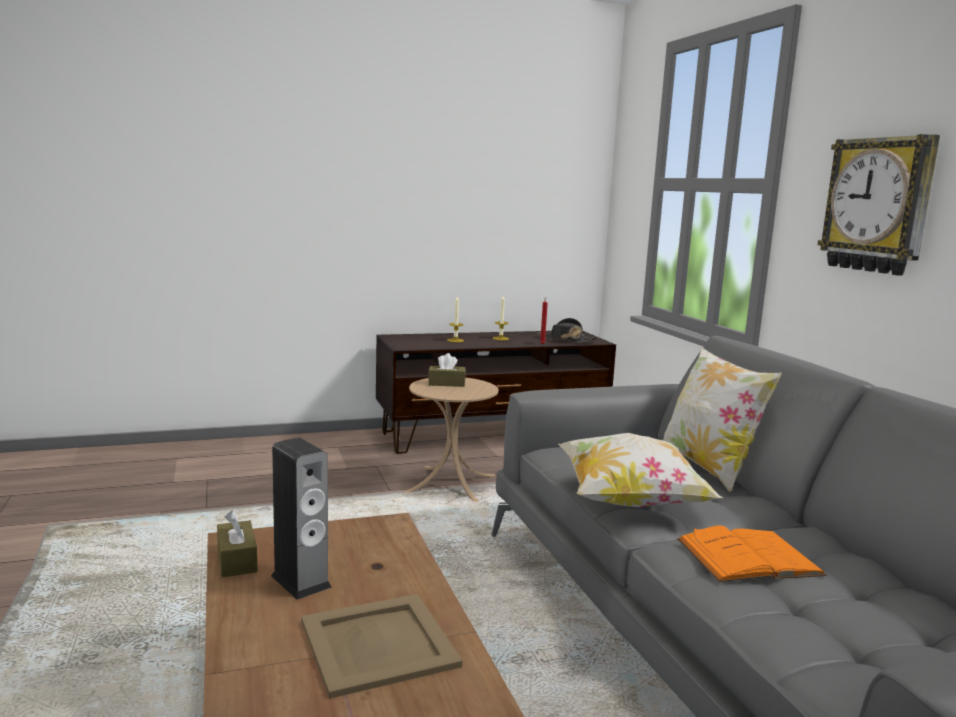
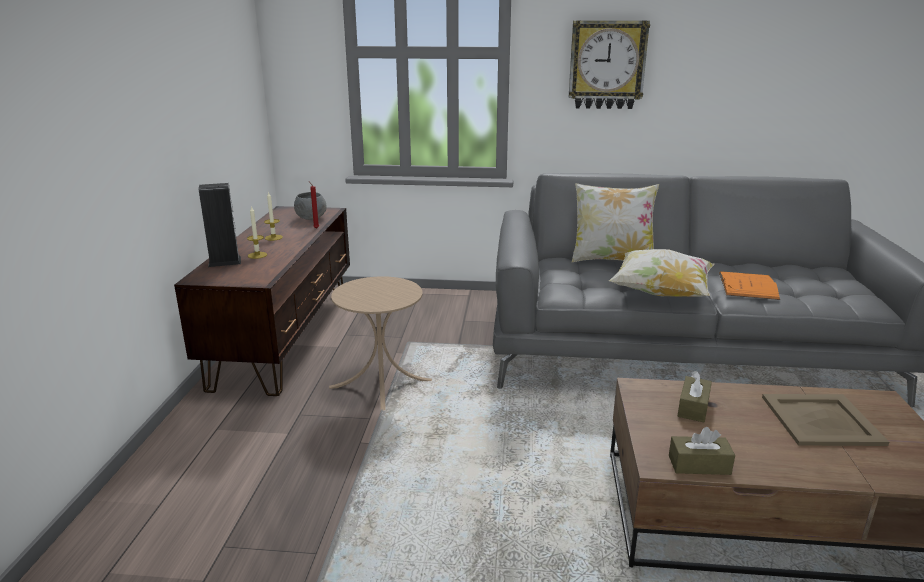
camera: 65 degrees left, 10 degrees up
(301, 581) = (737, 438): speaker -> speaker (224, 262)
(446, 383) = (361, 293): brown tissue box -> brown tissue box (693, 407)
(566, 340) = (311, 218): black hat -> grey bowl

